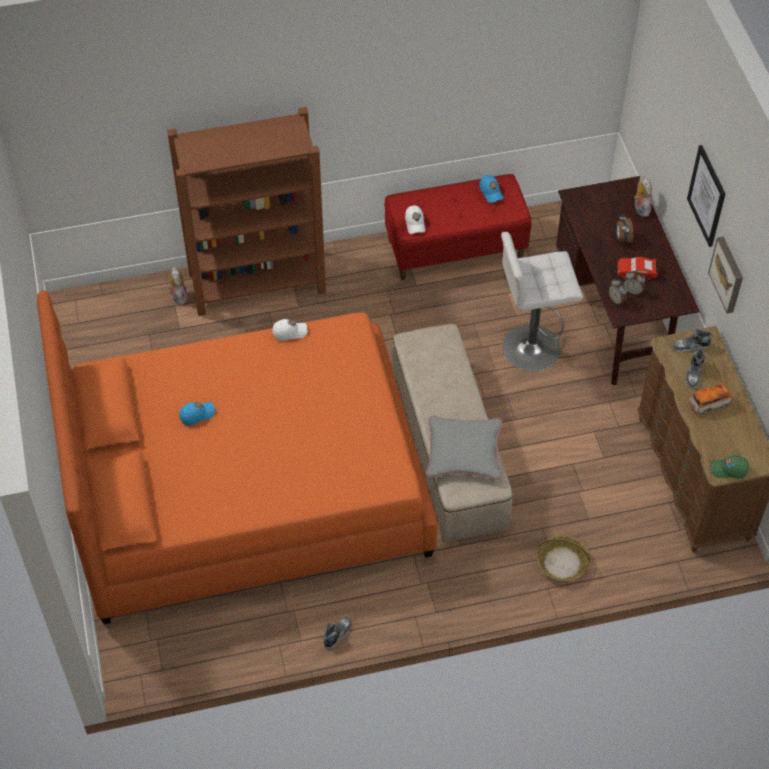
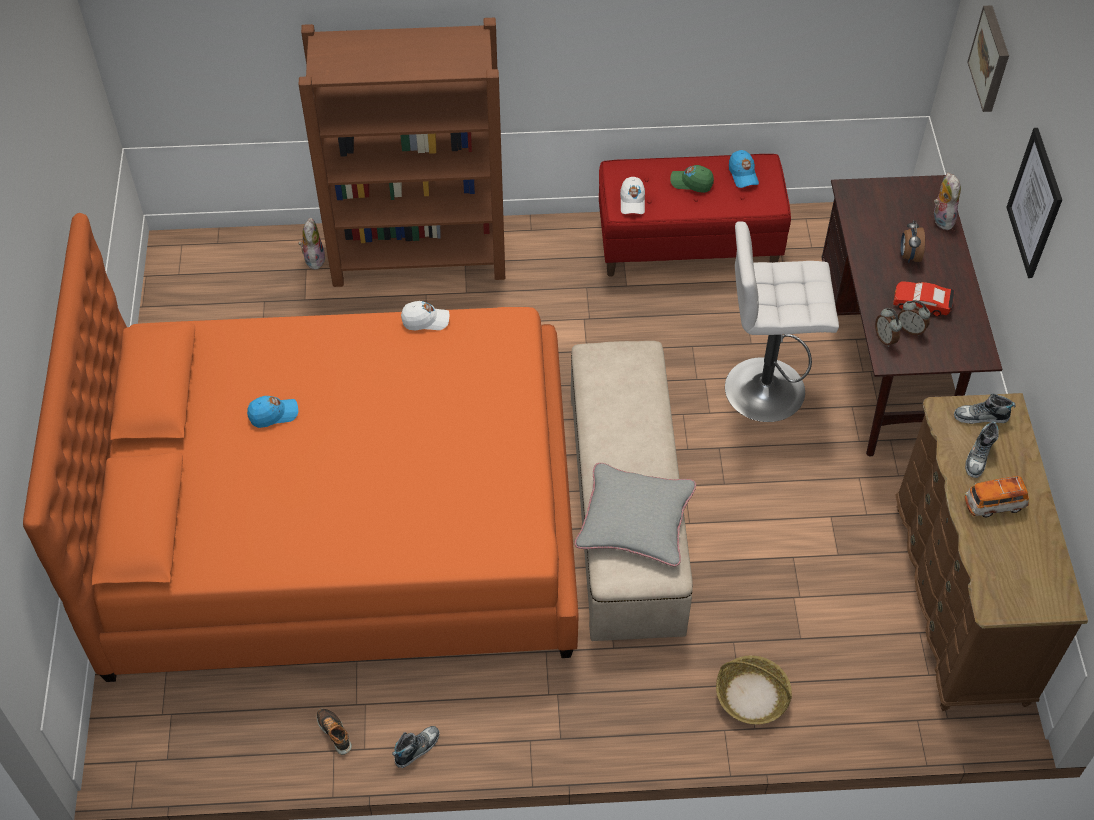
camera: 10 degrees right, 0 degrees up
(277, 633) = (335, 732): none -> shoe
(728, 274) = (1050, 320): picture -> picture (992, 58)
(728, 470) = (1008, 606): green cap -> green cap (691, 183)

